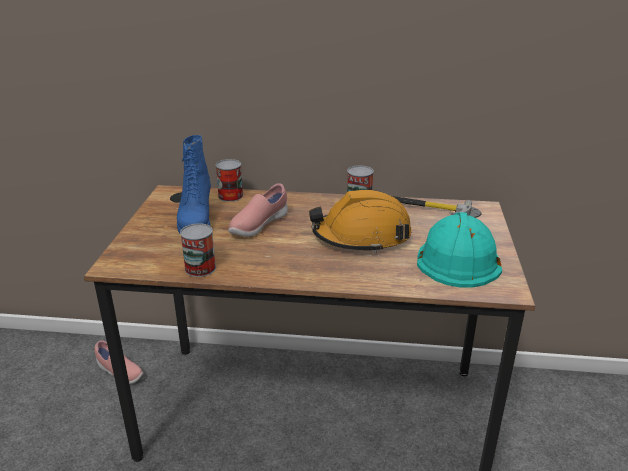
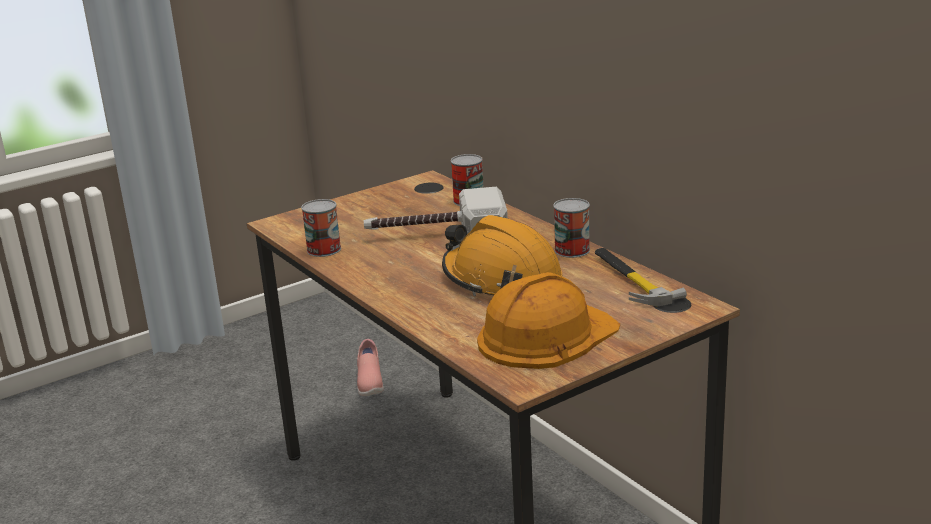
camera: 50 degrees right, 5 degrees down
(195, 221) = (395, 211): blue boot -> none
(258, 225) = (436, 234): pink shoe -> hammer
(457, 258) = (545, 335): turquoise hard hat -> orange hard hat

